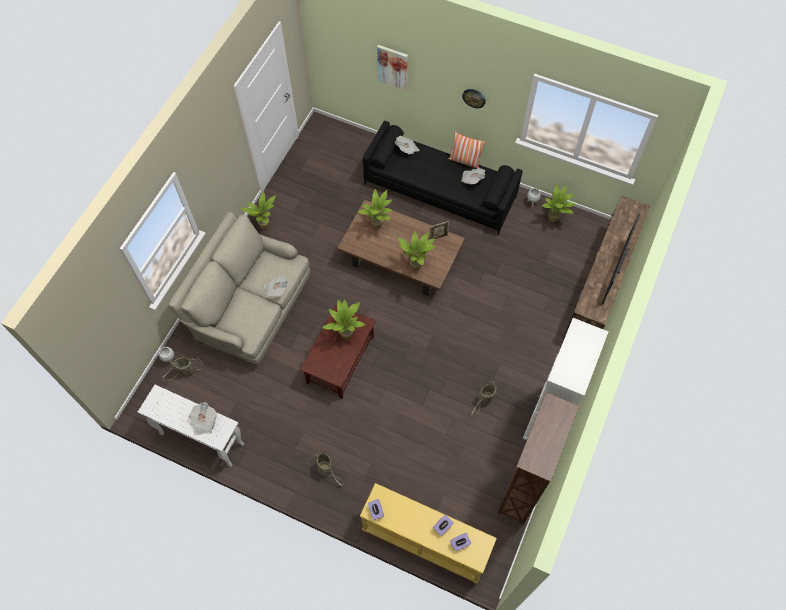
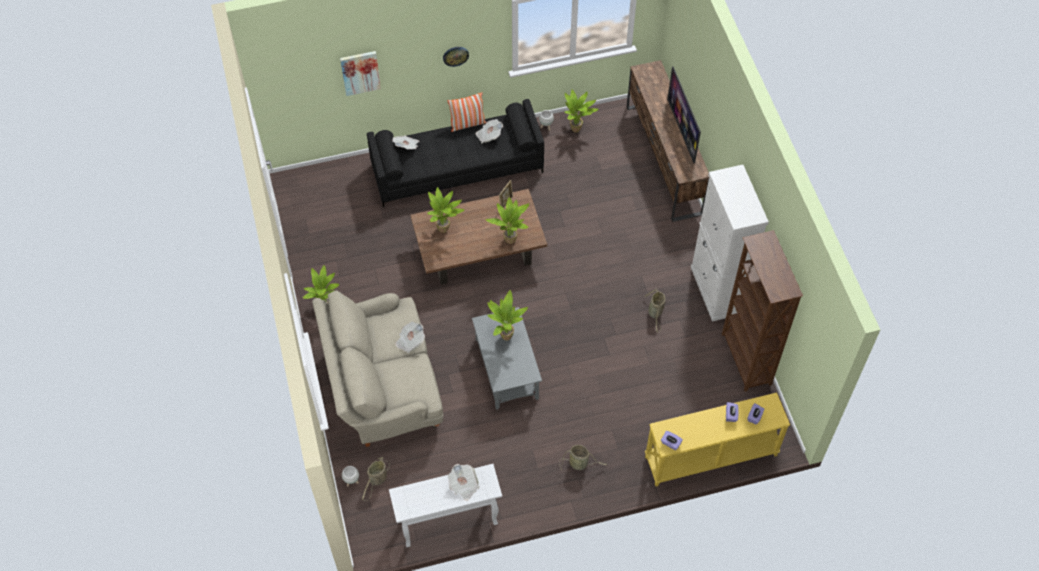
camera: 40 degrees left, 5 degrees down
(340, 359) = (506, 368): brown coffee table -> grey coffee table

